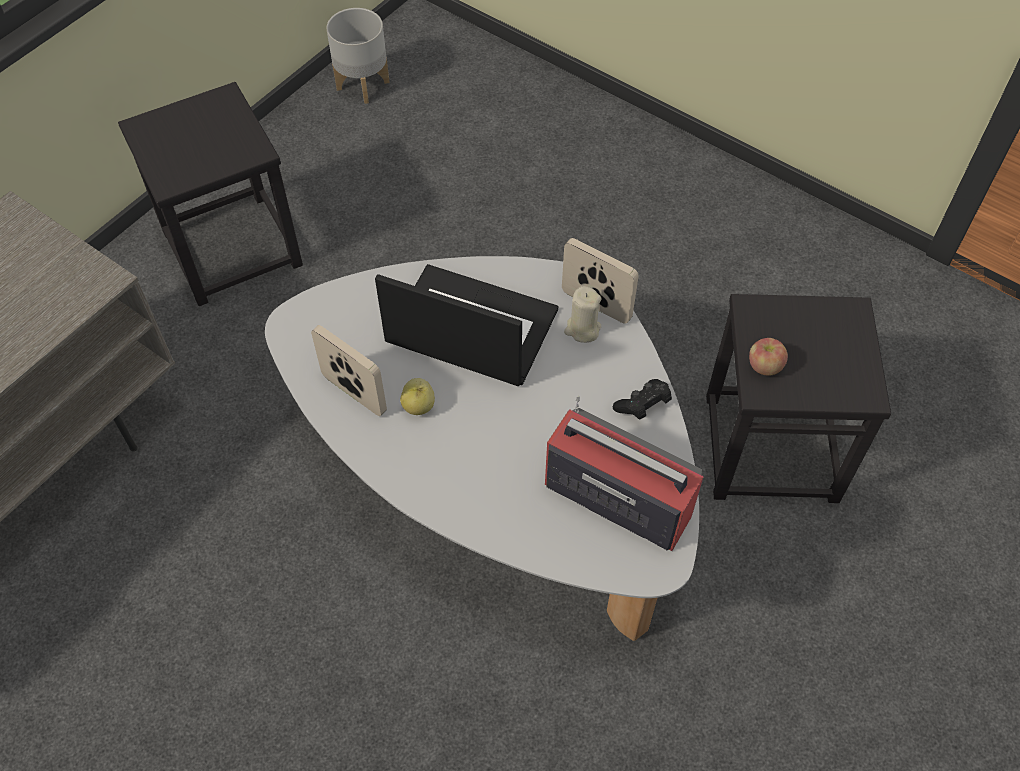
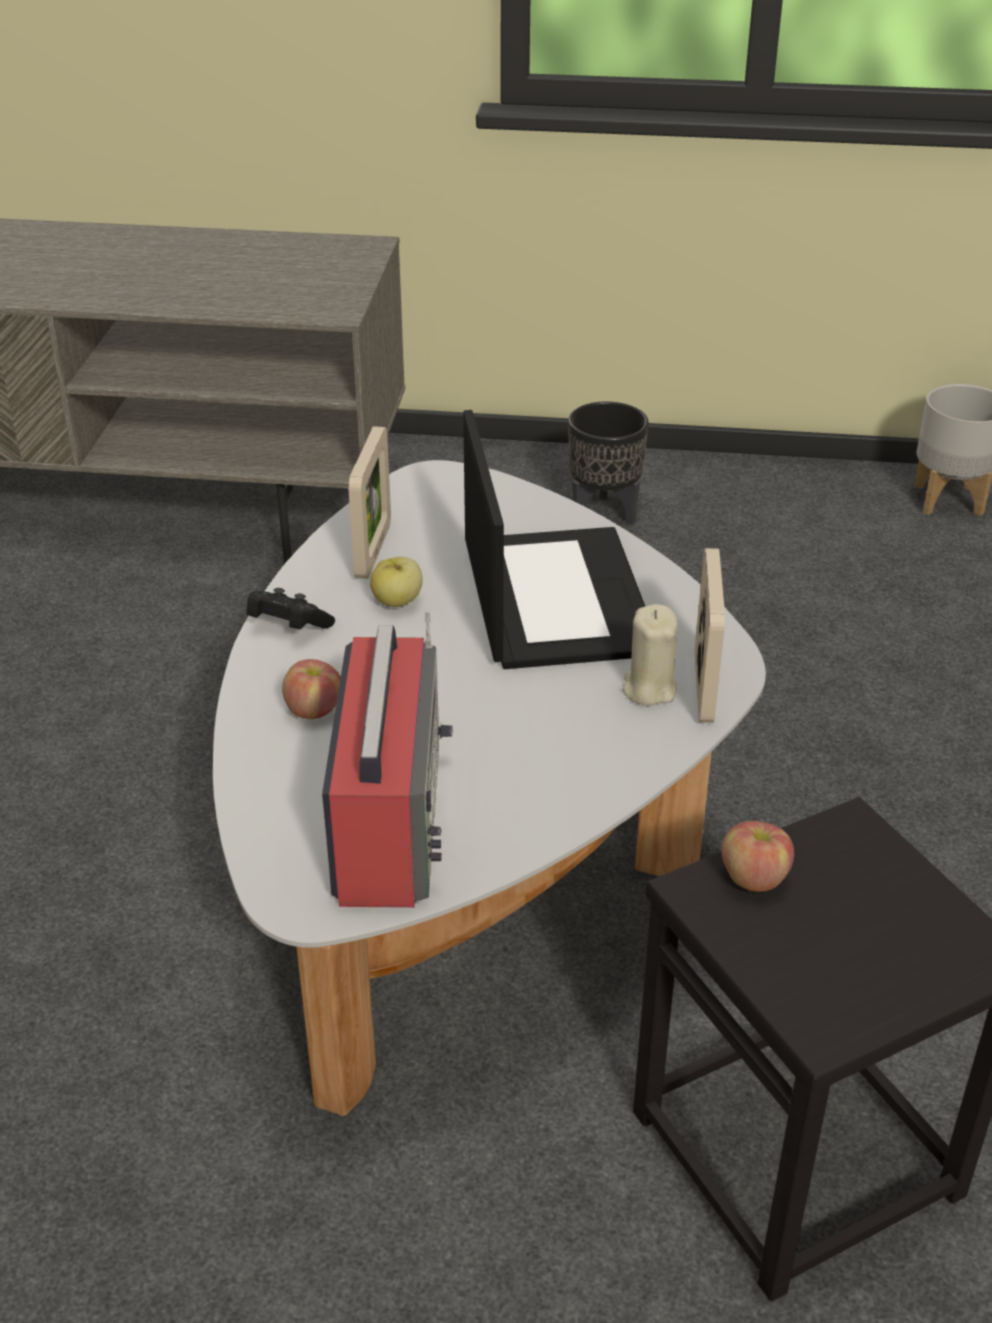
camera: 60 degrees right, 20 degrees down
(232, 249) = (602, 514): black stool -> black planter
(498, 494) = (314, 710): none -> apple
(643, 406) = (571, 790): black game controller -> black game controller (287, 626)

